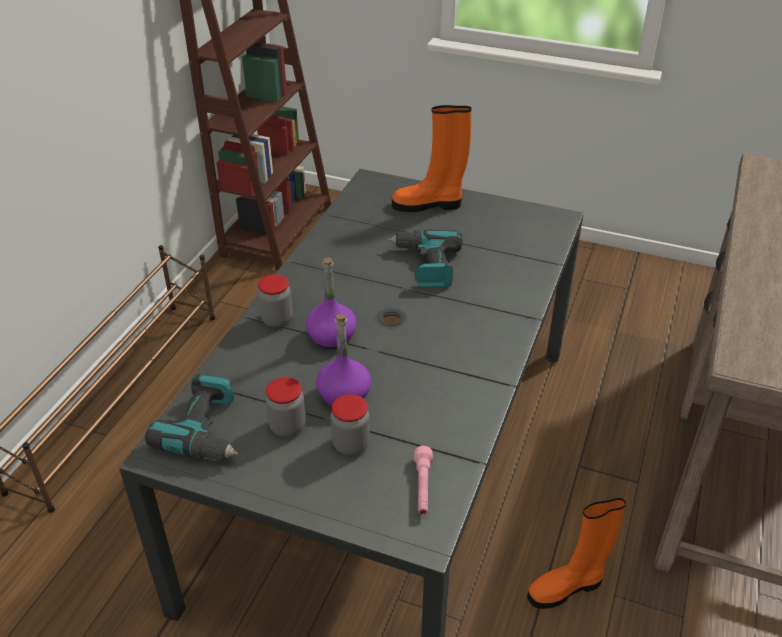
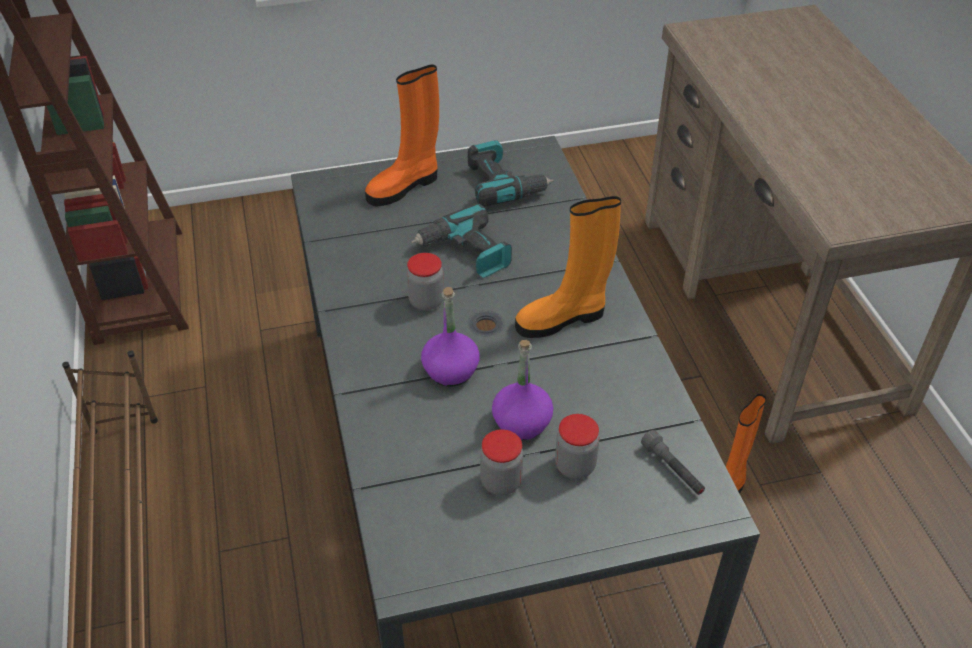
camera: 35 degrees left, 5 degrees up
(206, 430) = (428, 530): power drill -> power drill (504, 184)
(277, 319) = (377, 380): jar -> jar (426, 301)
(422, 487) = (672, 469): pink flashlight -> grey flashlight
(451, 340) = (563, 319): none -> orange boot

